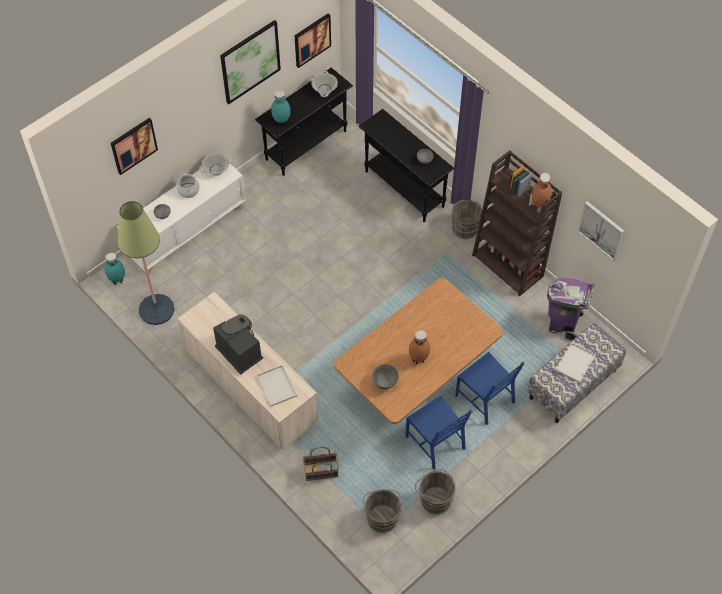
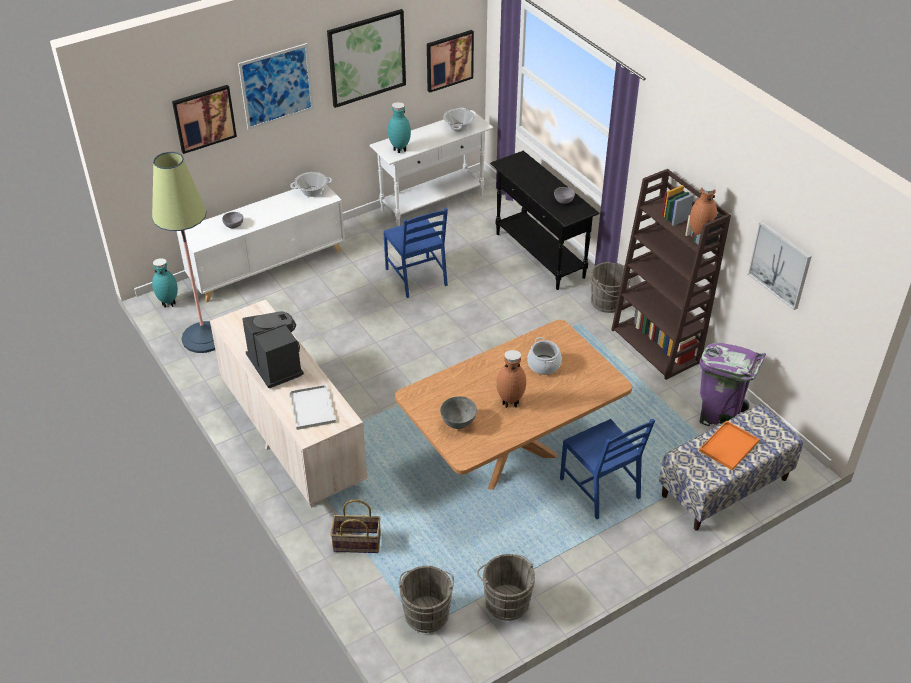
camera: 10 degrees right, 15 degrees down
(185, 105) = (276, 86): none -> picture
(188, 190) = (272, 206): cooking pot -> cooking pot (543, 365)
(306, 145) = (433, 203): black console table -> white console table
(436, 442) = (522, 531): blue chair -> blue chair (417, 277)
(575, 362) = (729, 445): white tray -> orange tray

